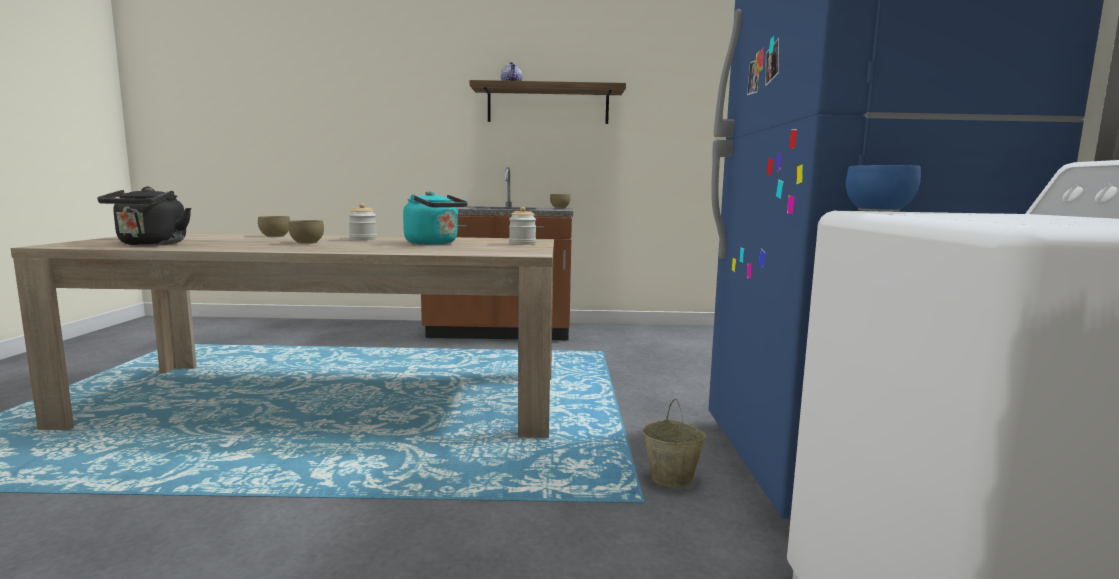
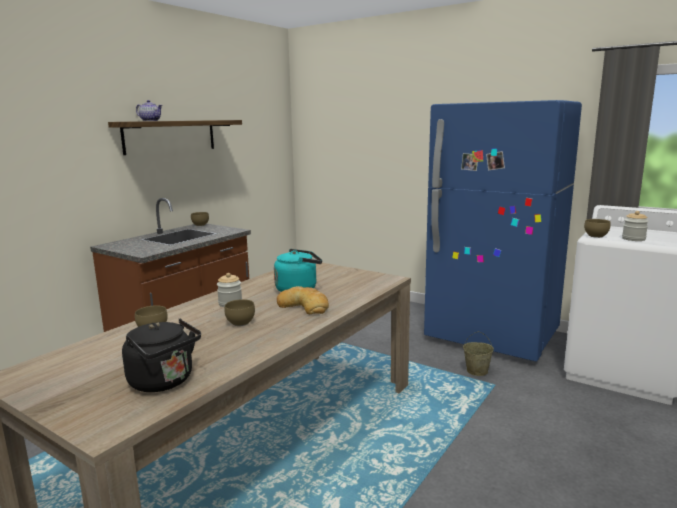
camera: 55 degrees left, 5 degrees up
(378, 247) = (304, 306): none -> bread
(522, 243) = (328, 270): jar -> jar (633, 239)
(879, 211) = (595, 236): blue bowl -> brown bowl

